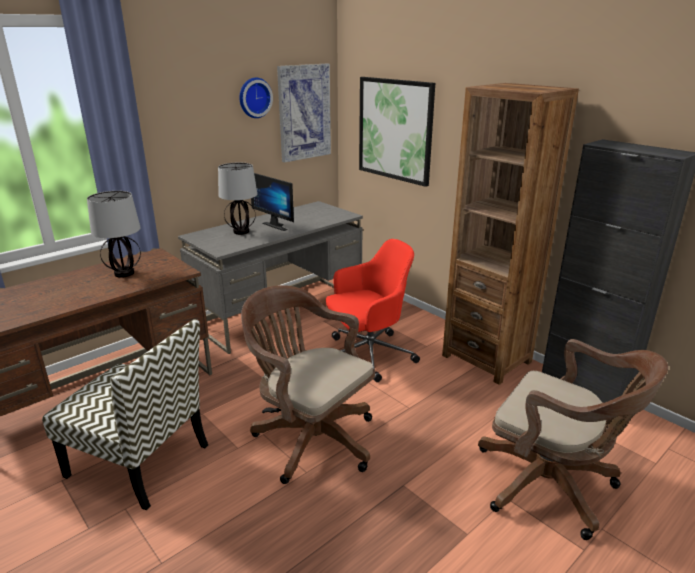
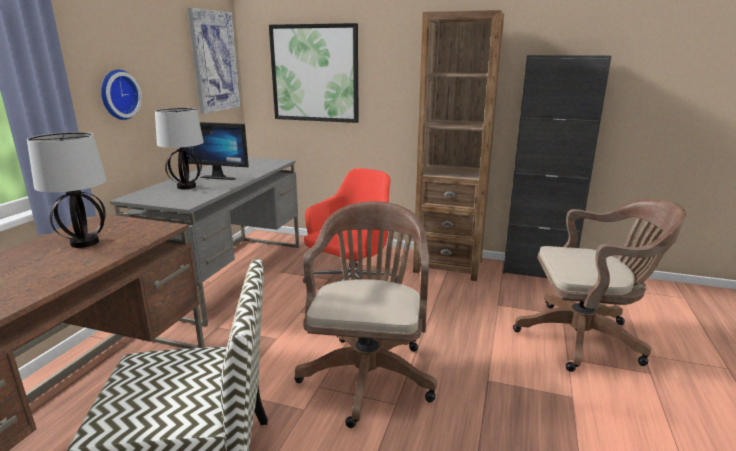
camera: 30 degrees left, 5 degrees down
(254, 97) = (170, 39): wall clock -> wall clock (117, 94)
(310, 437) = (368, 372): brown office chair -> brown office chair turned 90 degrees clockwise

